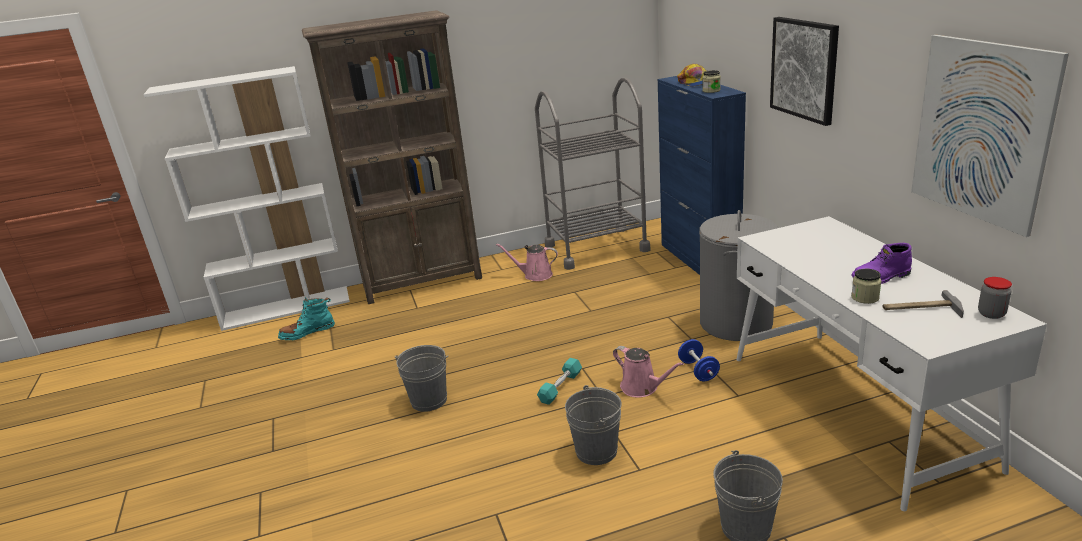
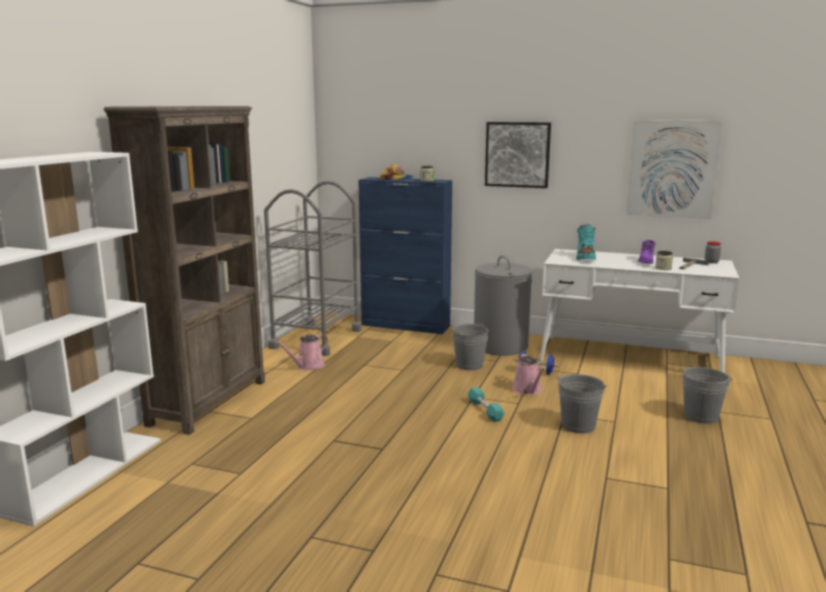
camera: 55 degrees left, 10 degrees down
(307, 332) = (172, 477): turquoise boot -> turquoise boot (585, 258)
(429, 400) = (418, 457): grey bucket -> grey bucket (469, 365)
(642, 388) = (528, 390): pink watering can -> pink watering can turned 90 degrees clockwise

